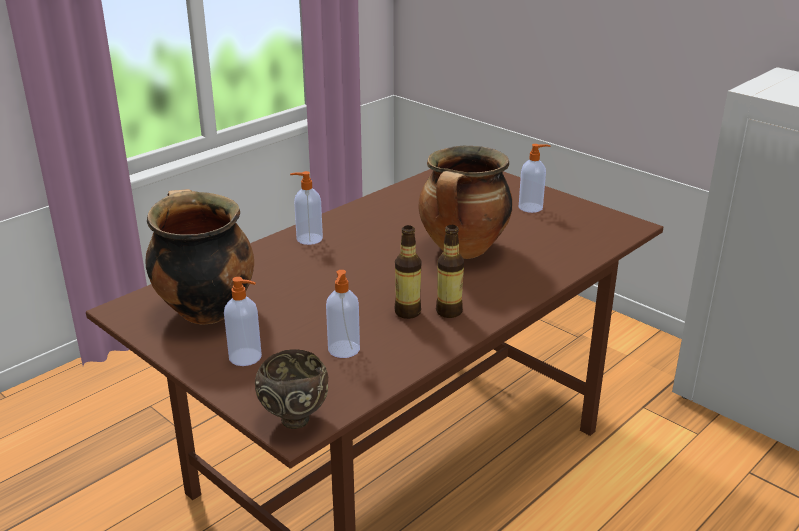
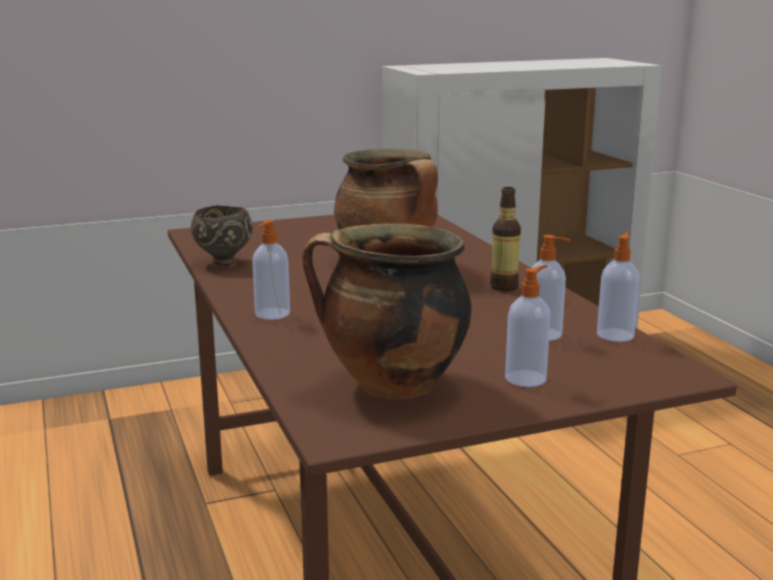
camera: 65 degrees left, 10 degrees down
(294, 419) = (664, 372): brown bowl -> brown bowl (222, 262)
(407, 312) = (491, 300): bottle -> none
(531, 207) = (332, 229): soap dispenser -> soap dispenser (615, 334)

